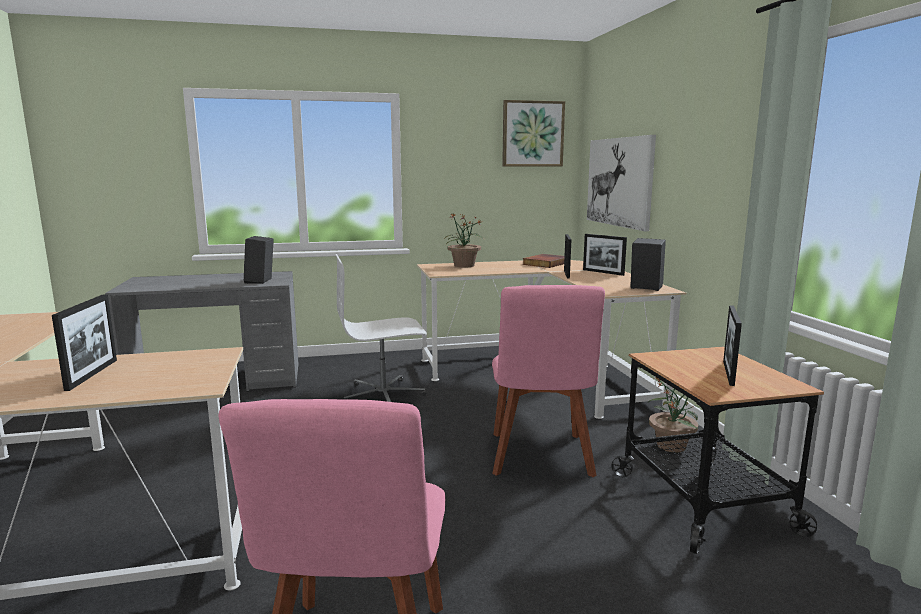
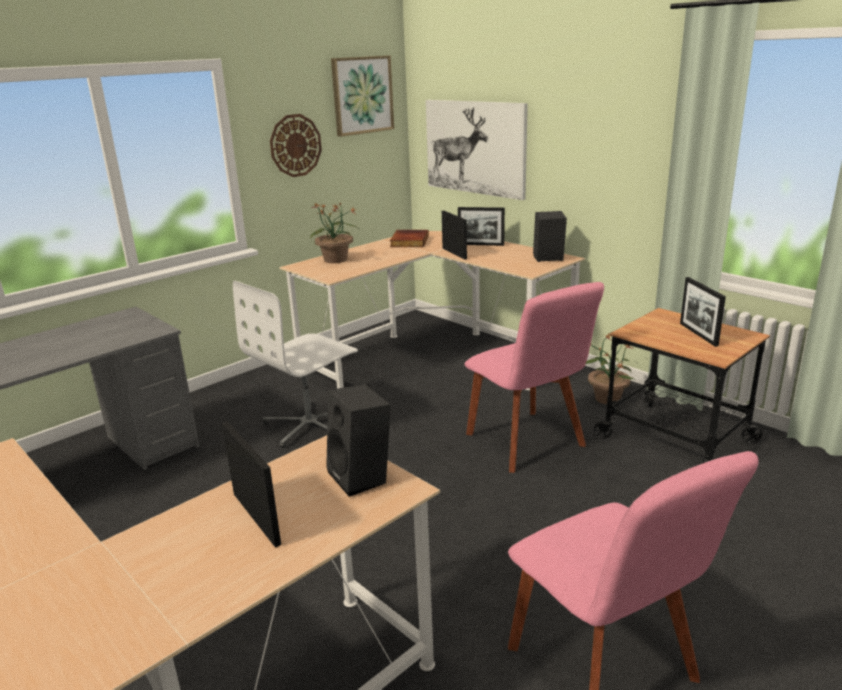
camera: 30 degrees left, 10 degrees up
(261, 281) = (131, 332): black speaker -> black speaker (363, 477)
(459, 169) = (295, 145): none -> wall clock

